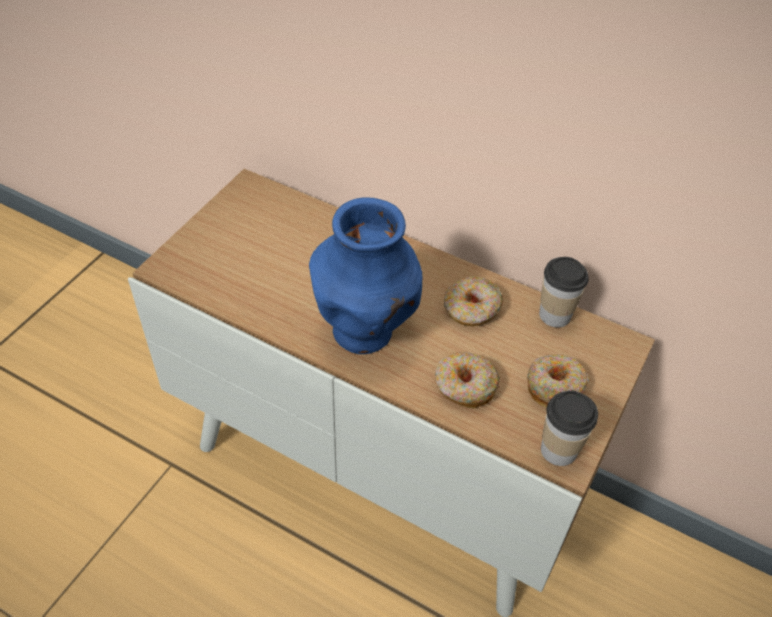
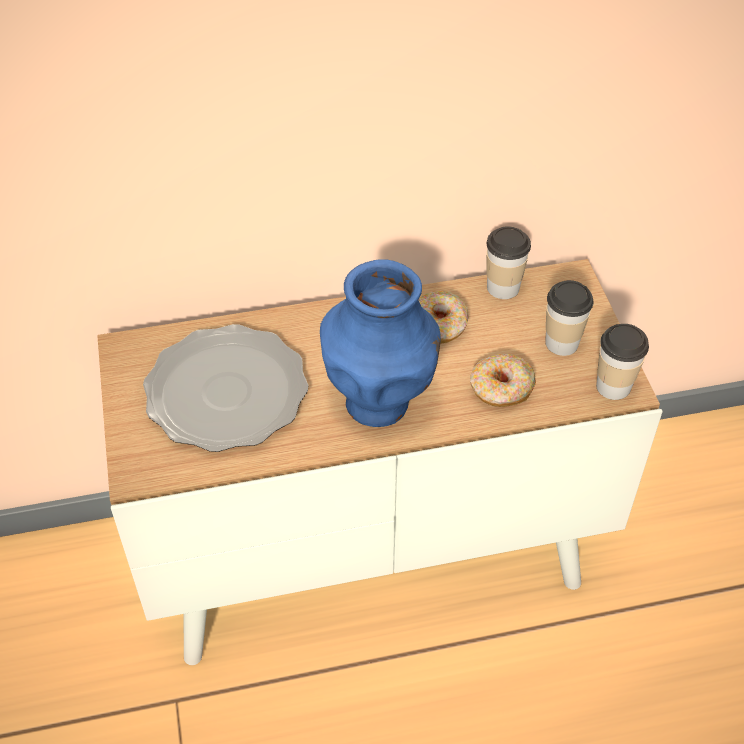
camera: 40 degrees left, 0 degrees up
(274, 256) = (227, 393): none -> plate
(554, 387) = (561, 343): donut -> cup

